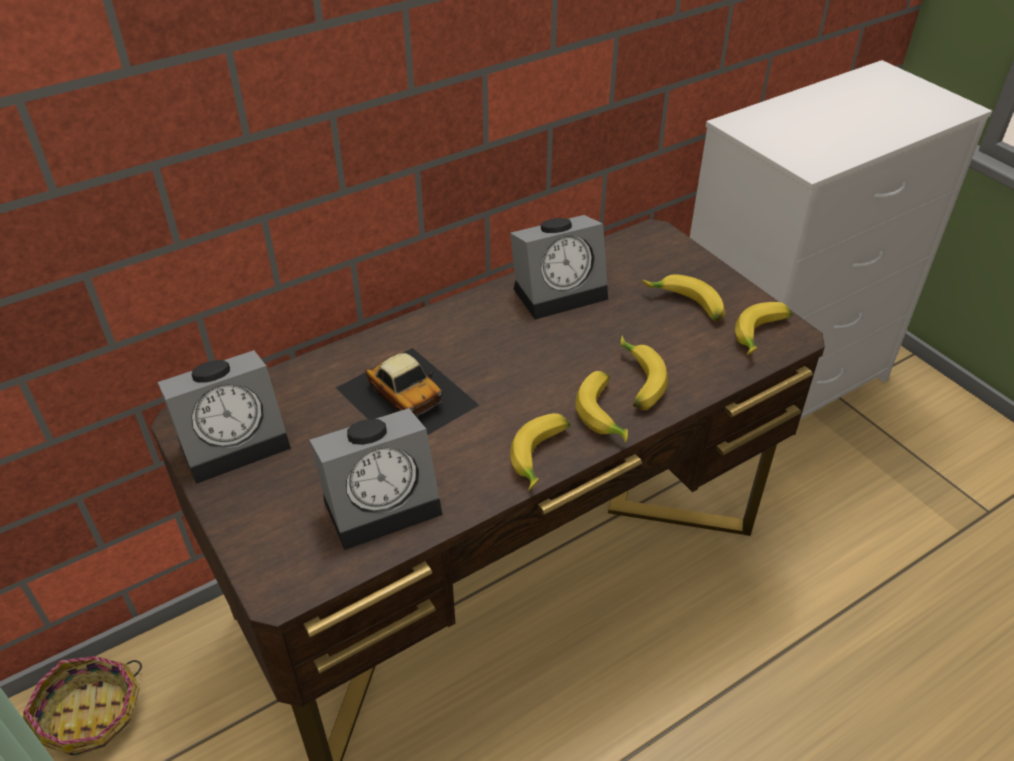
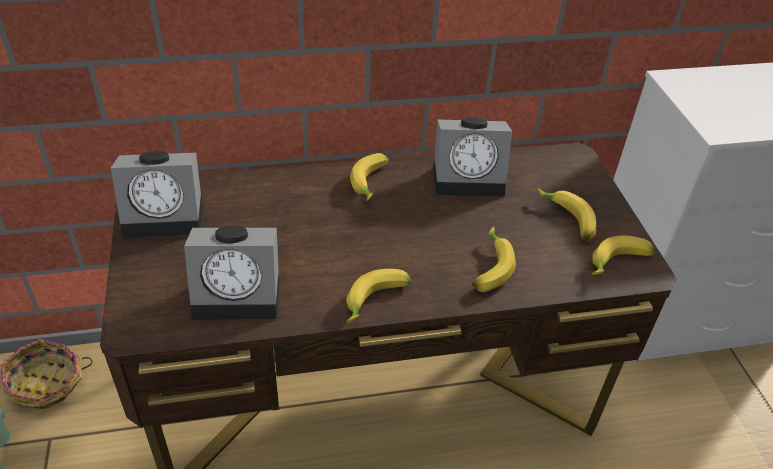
camera: 20 degrees right, 0 degrees up
(407, 395) = (304, 222): toy car -> none
(606, 414) = (448, 284): banana -> banana (372, 183)

